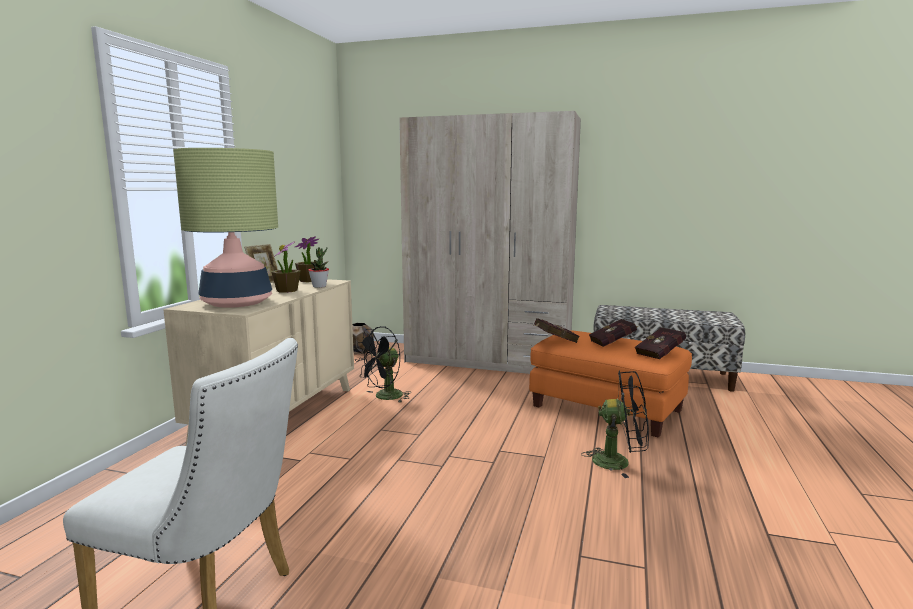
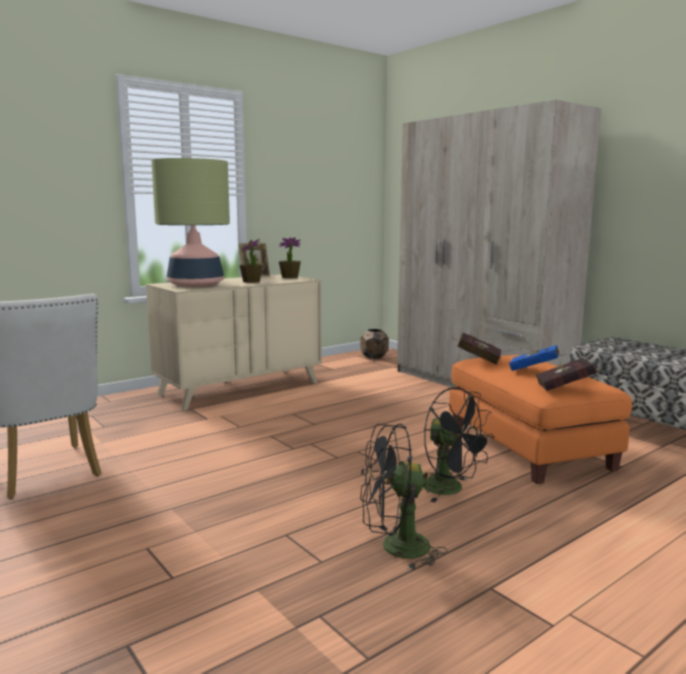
camera: 35 degrees right, 0 degrees up
(319, 286) = (282, 281): potted plant -> none
(384, 397) = (334, 393): black fan -> black fan (395, 548)
(614, 343) = (536, 371): red book -> blue book

